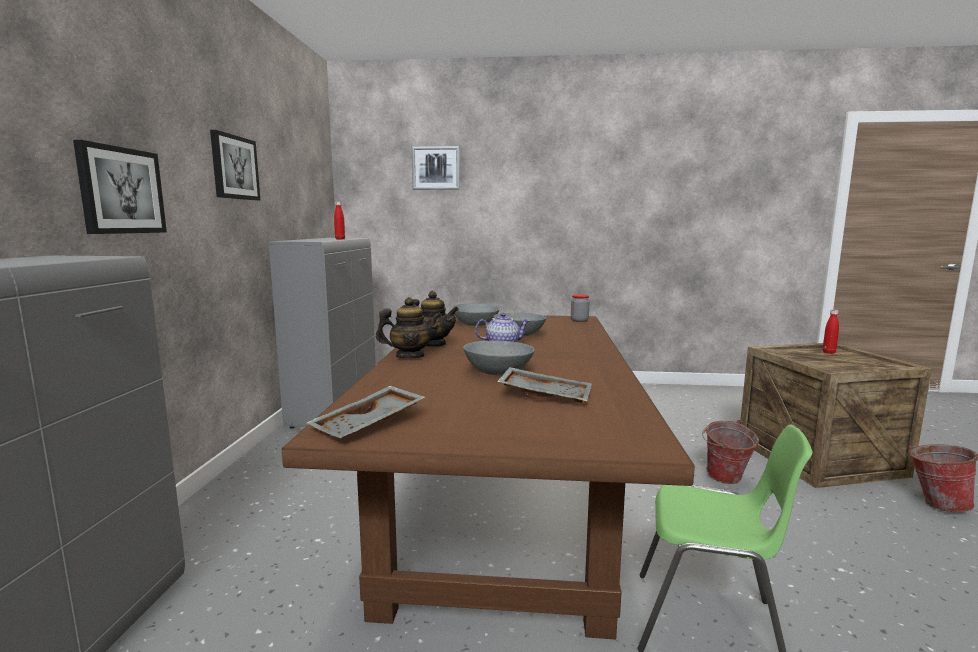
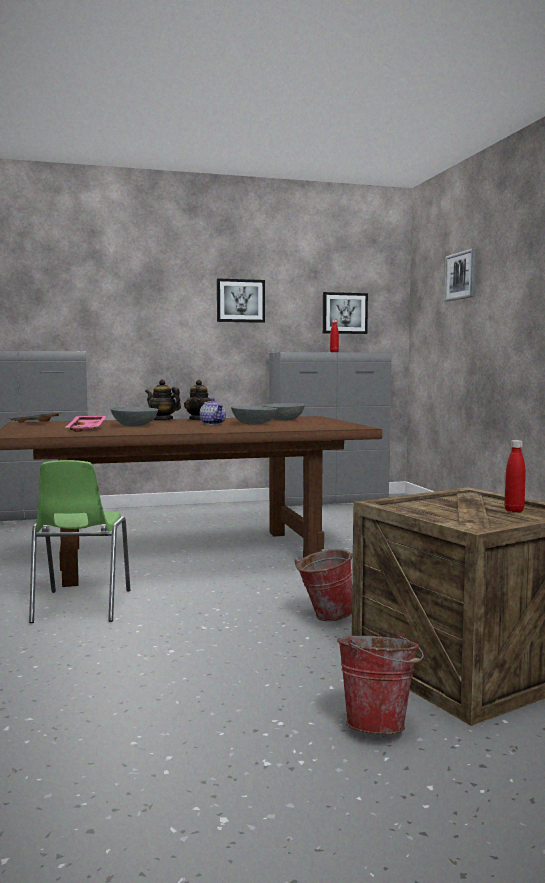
camera: 70 degrees right, 5 degrees down
(121, 190) = (135, 321): picture -> picture (344, 313)
(410, 356) = (162, 420): teapot -> teapot turned 150 degrees clockwise
(545, 395) = (88, 429): grey tray -> pink tray
(579, 320) = (343, 427): jar -> none

